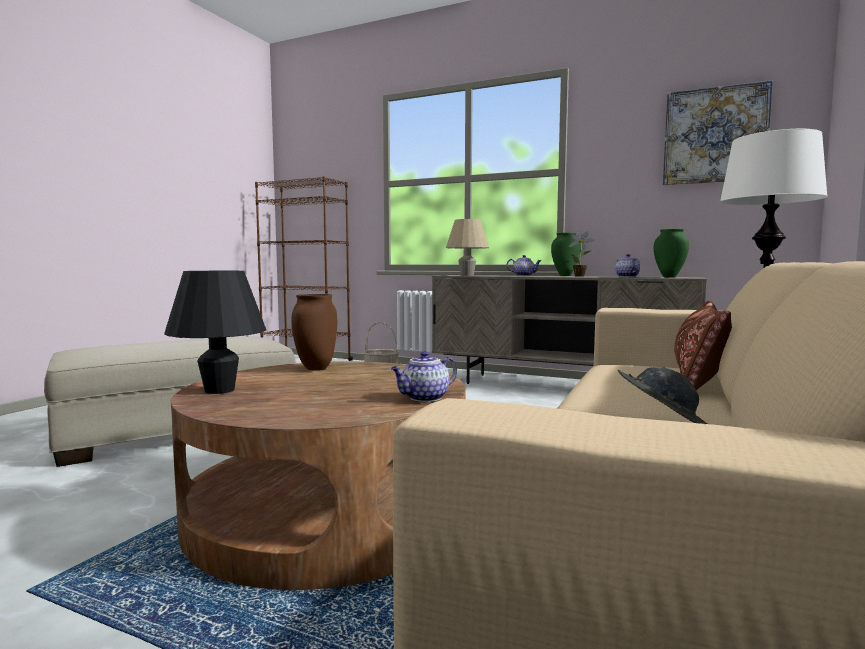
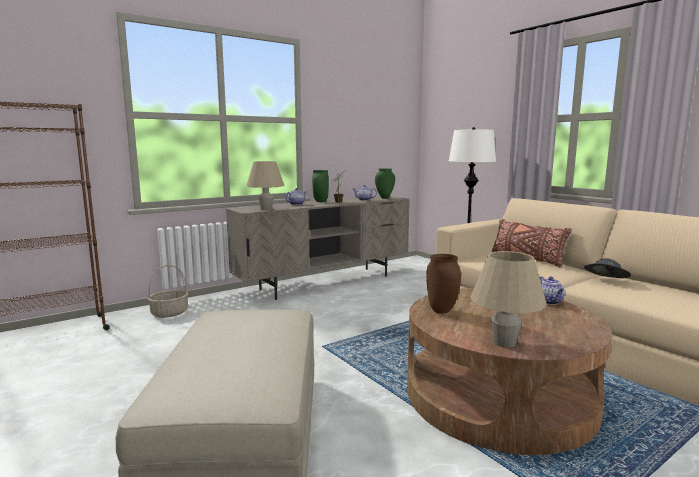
camera: 60 degrees left, 5 degrees up
(220, 390) = (504, 343): black table lamp -> beige table lamp
(715, 135) = (379, 107): picture -> none

